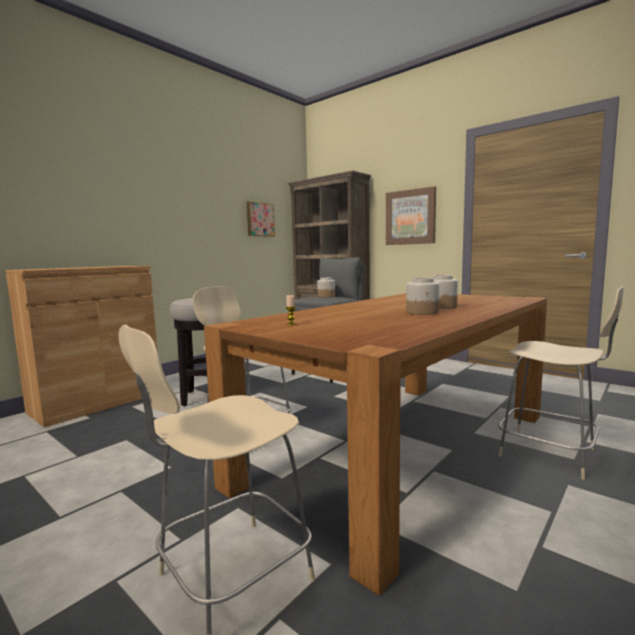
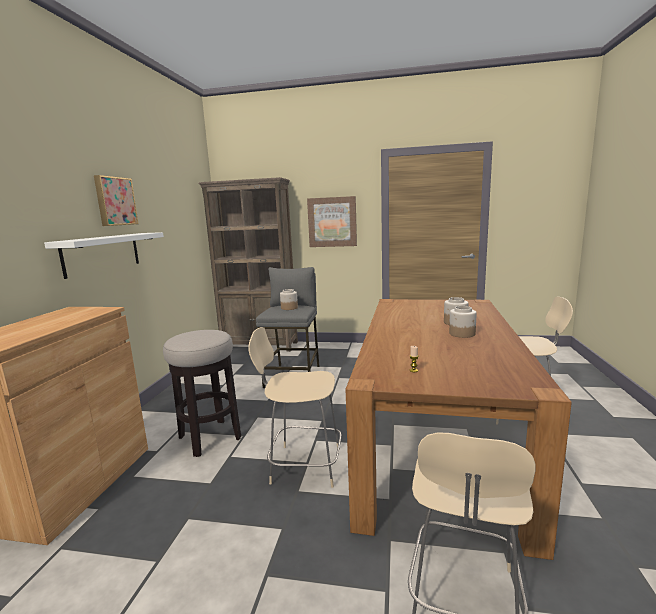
camera: 30 degrees left, 5 degrees up
(168, 231) = (102, 253): none -> white shelf
(259, 219) = (180, 226): picture -> picture (115, 201)

